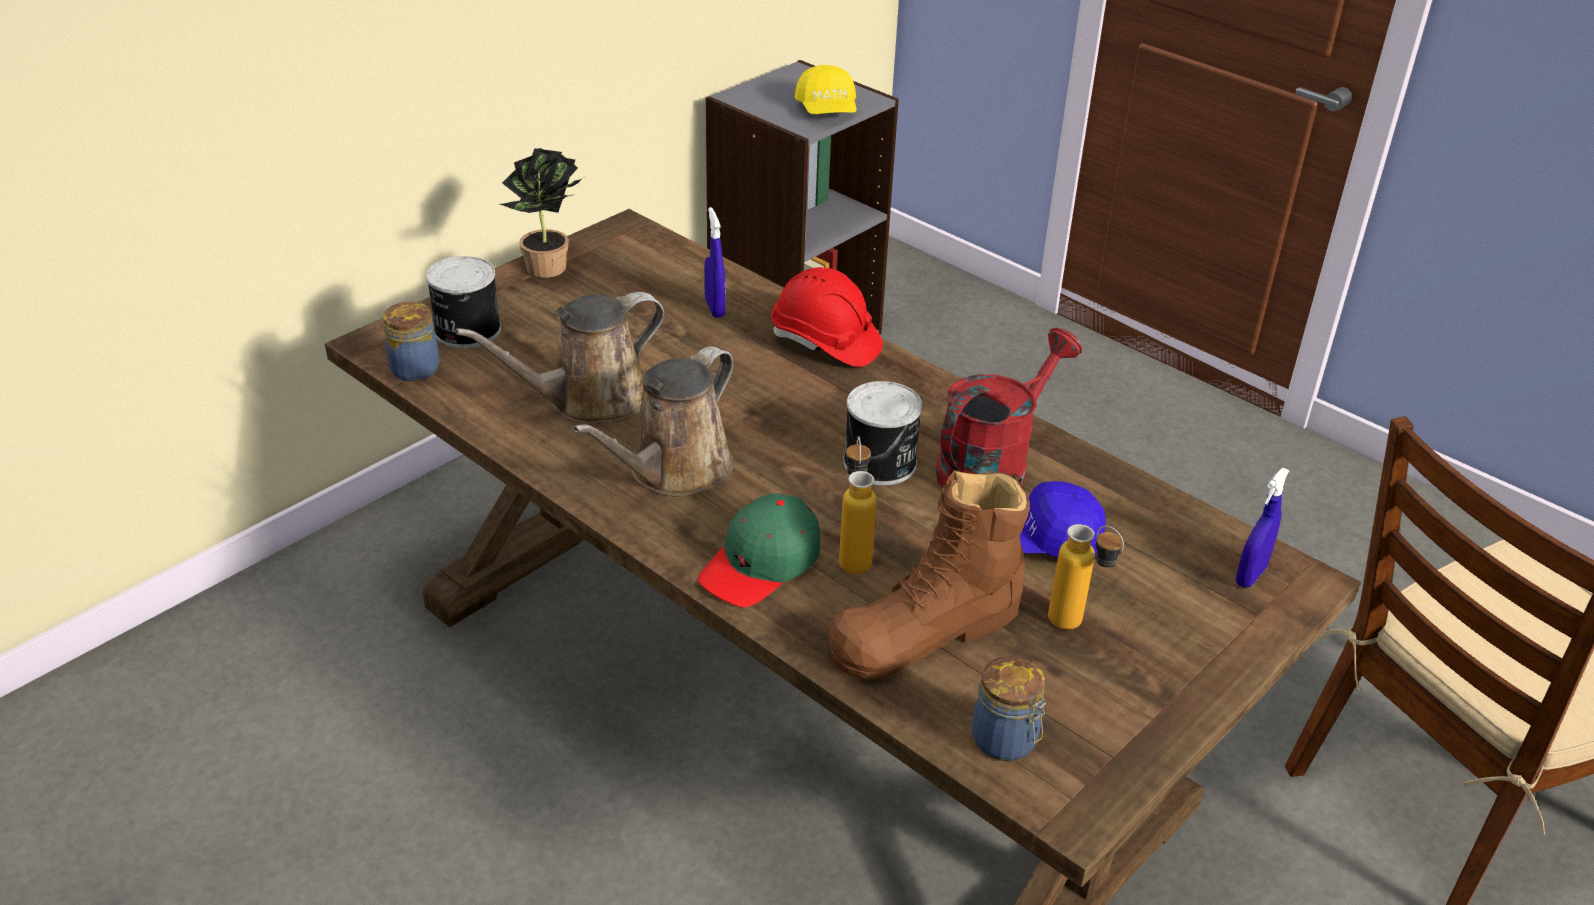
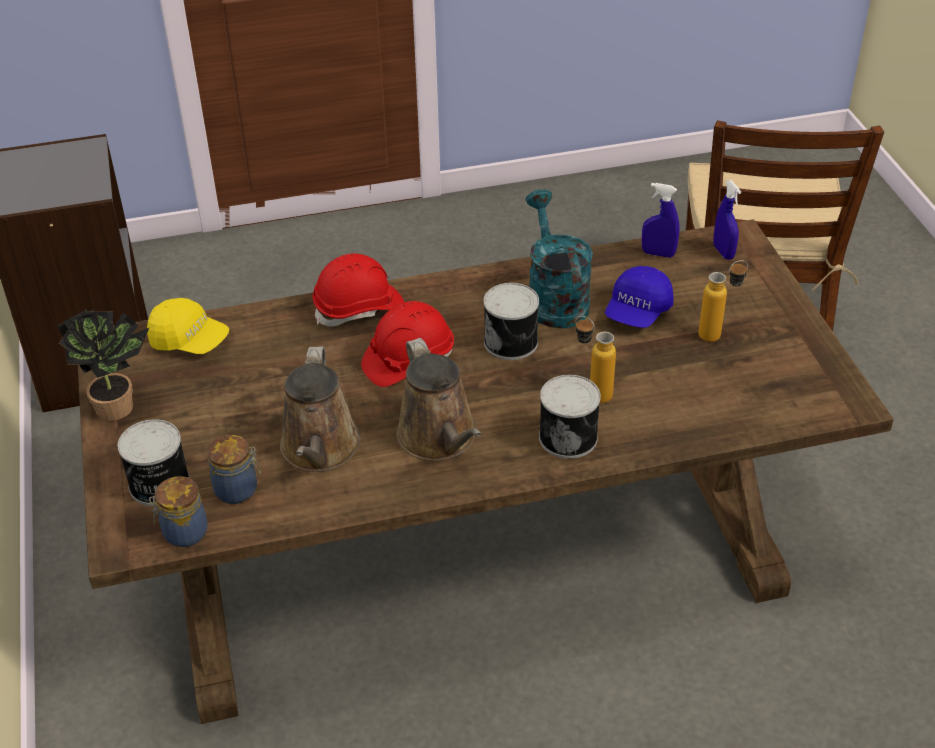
camera: 55 degrees left, 5 degrees up
(715, 308) = (265, 342): blue spray bottle -> blue spray bottle (658, 254)
(761, 564) = (569, 436): green cap -> can
(776, 404) = (408, 360): none -> red hard hat
(827, 110) = (81, 172): yellow cap -> yellow cap (189, 341)
(926, 631) = (680, 393): brown boot -> none
(991, 466) = (554, 298): red watering can -> turquoise watering can
(1006, 742) = (789, 403): jar -> jar (238, 490)

